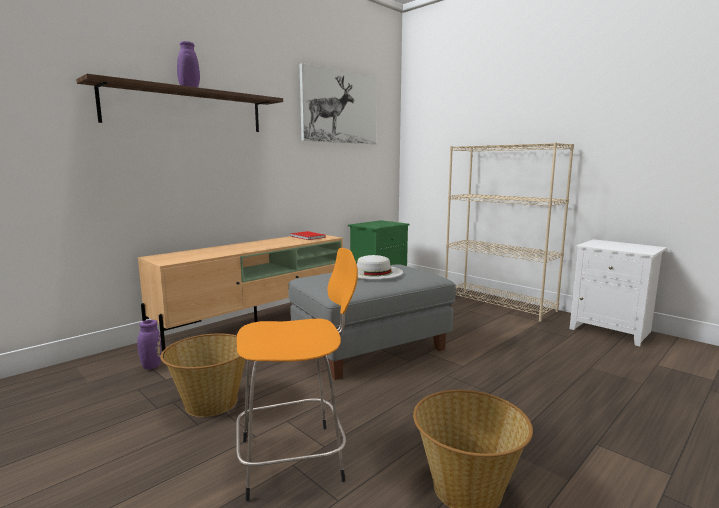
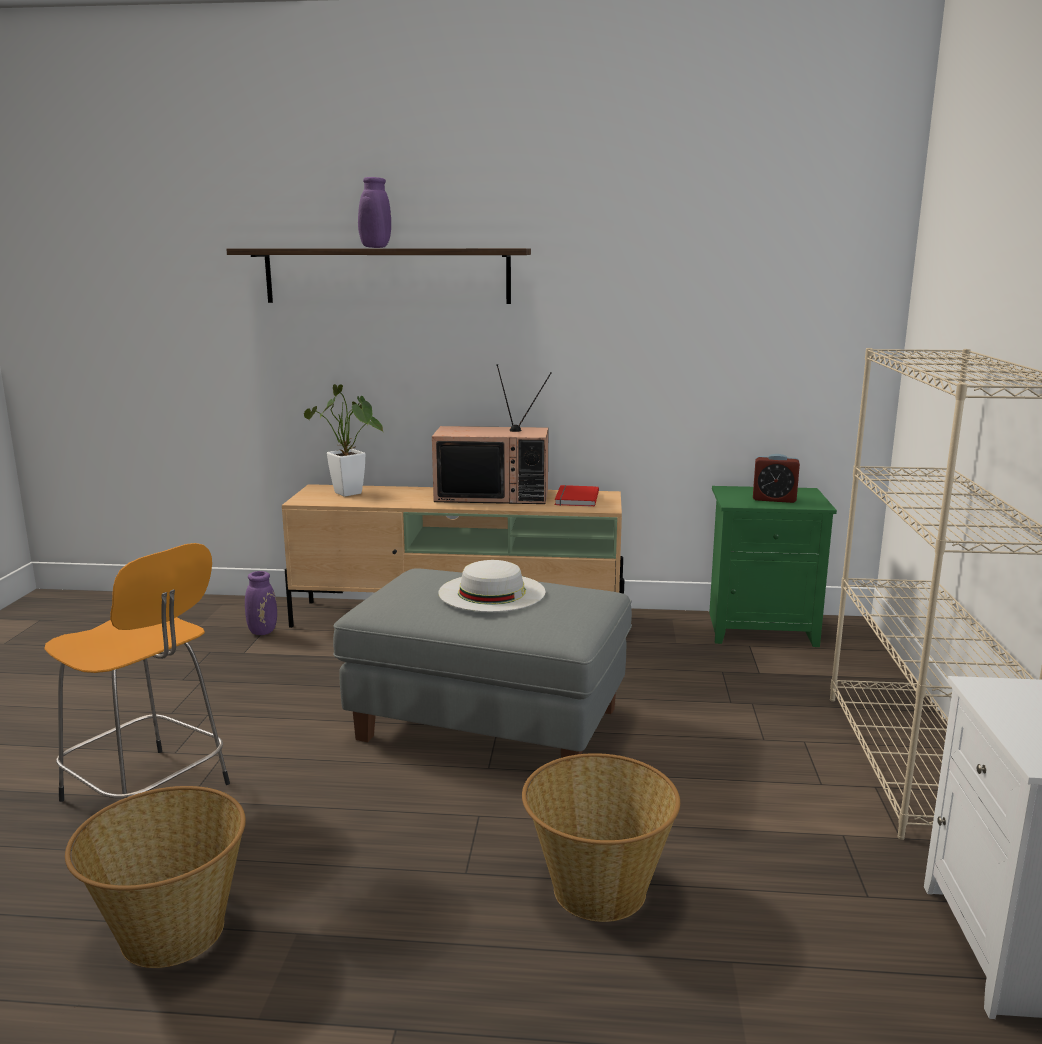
camera: 50 degrees right, 5 degrees up
(188, 255) = (351, 494): none -> potted plant
(210, 403) = (218, 698): basket -> basket (598, 889)
(268, 242) = (494, 495): none -> television
(340, 107) = (710, 244): picture -> none
(382, 224) = (774, 499): none -> alarm clock

